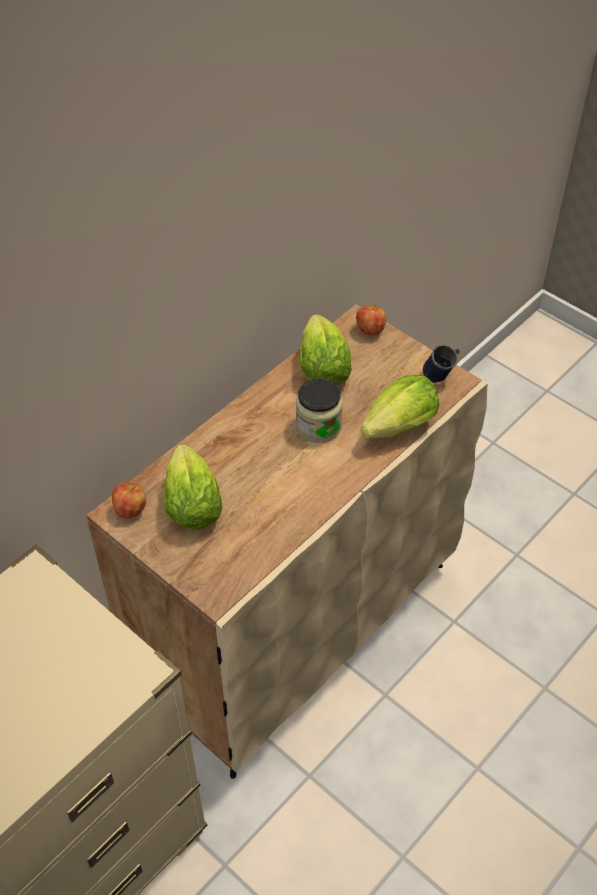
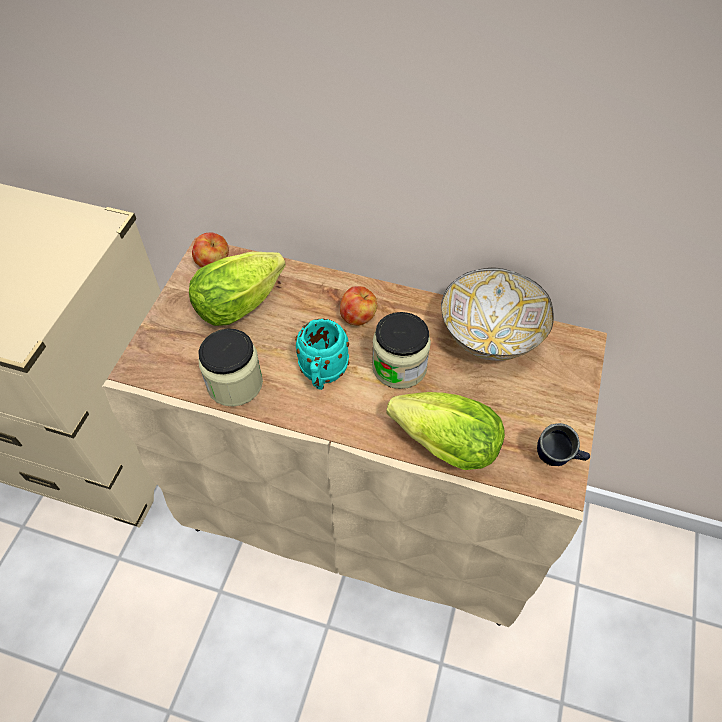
camera: 65 degrees right, 5 degrees up
(274, 532) = (235, 383): none -> jar
(299, 474) = (322, 375): none -> turquoise mug
(322, 366) = (488, 337): lettuce -> bowl
(370, 330) = (575, 361): apple -> apple (358, 317)

